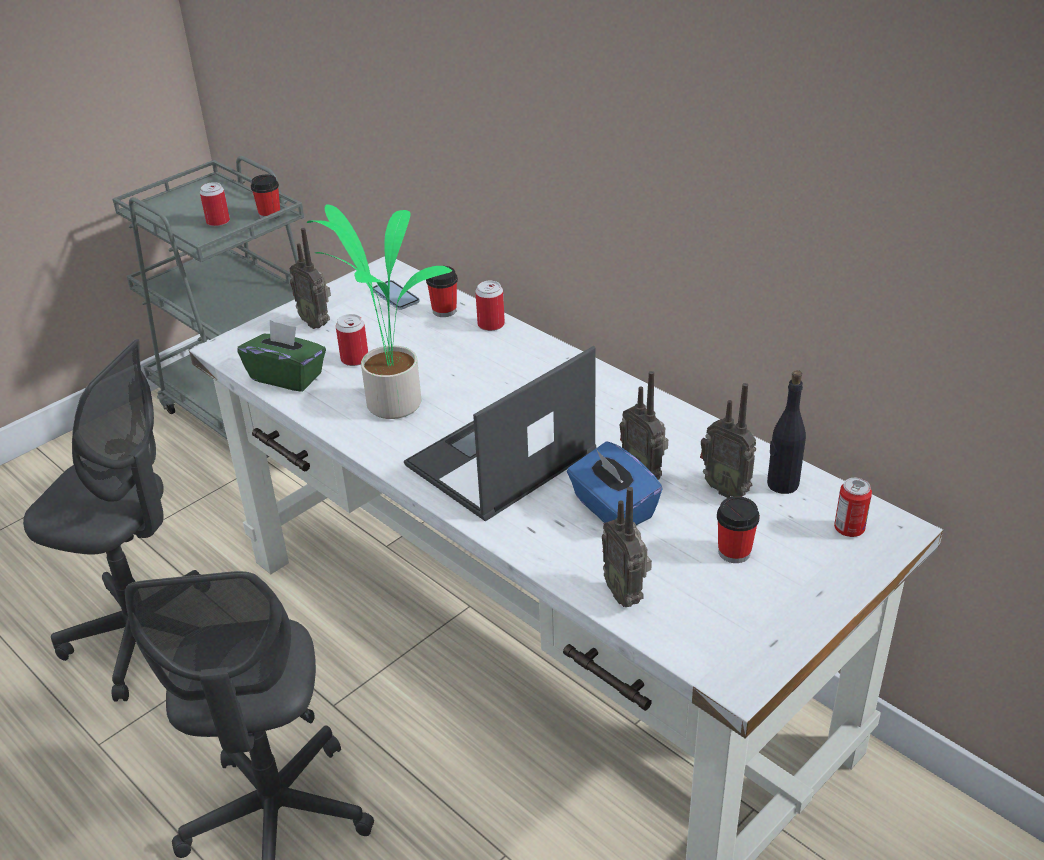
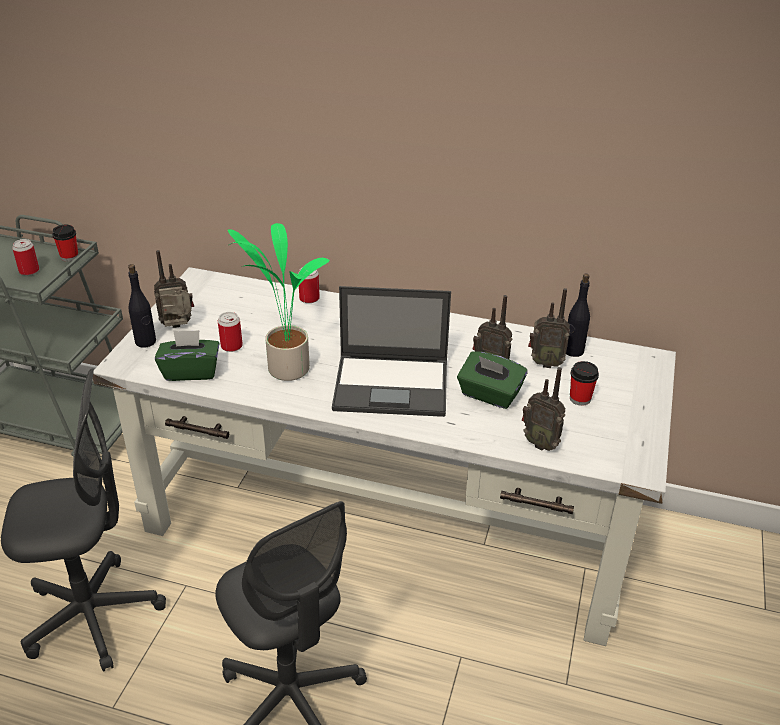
camera: 30 degrees left, 0 degrees up
(269, 330) = (146, 342): none -> black bottle
(316, 323) = (178, 327): radio -> radio turned 150 degrees clockwise
(395, 296) = (222, 295): phone -> none
(444, 311) = (267, 297): cup -> none
(499, 459) = (393, 385): laptop -> laptop turned 105 degrees counterclockwise
(612, 509) = (489, 395): blue tissue box -> green tissue box
(849, 529) = (629, 366): can -> none

